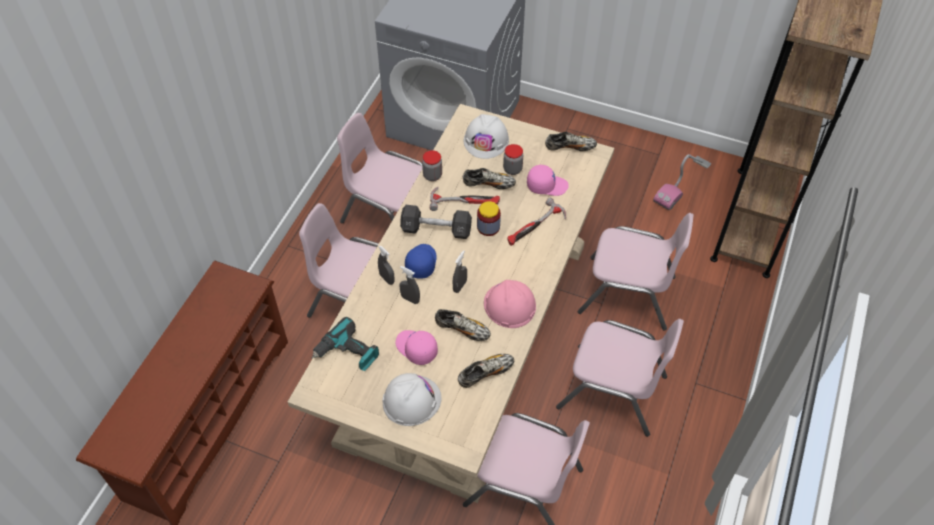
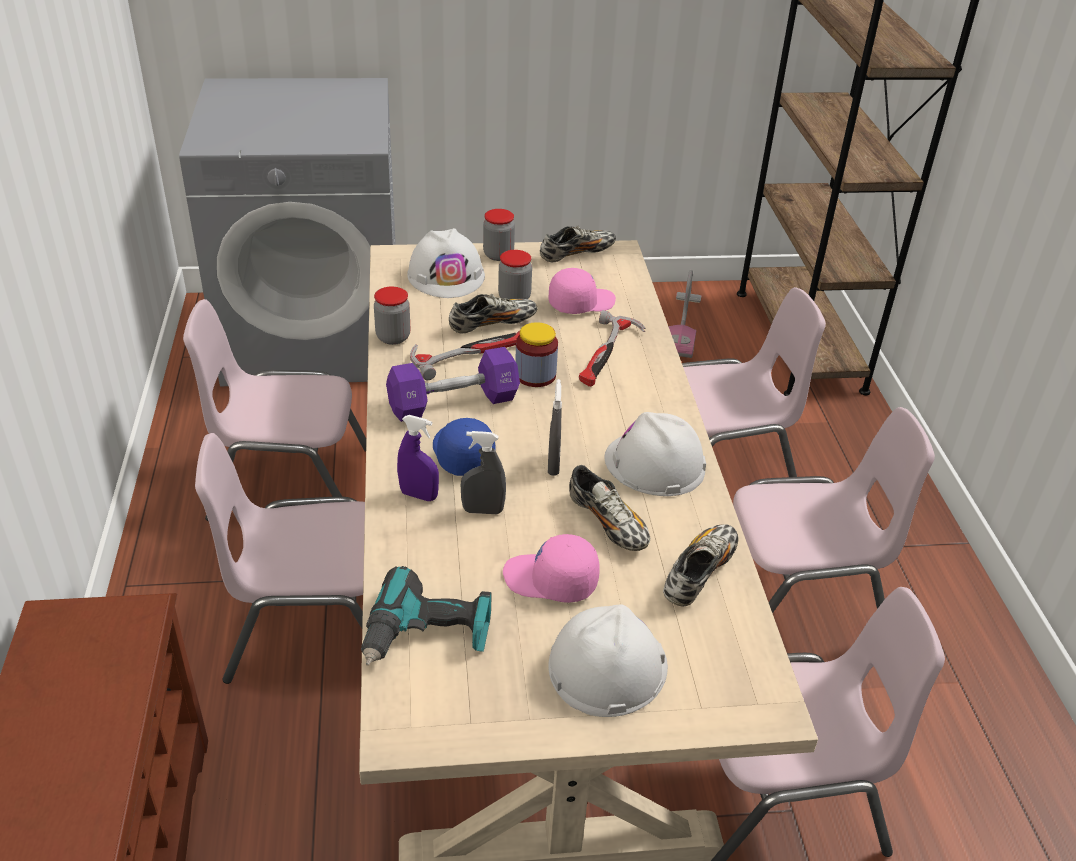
camera: 30 degrees left, 15 degrees down
(387, 279) = (418, 495): grey spray bottle -> purple spray bottle
(436, 229) = (453, 402): black dumbbell -> purple dumbbell
(462, 330) = (608, 524): shoe -> shoe turned 60 degrees clockwise
(509, 305) = (654, 464): pink hard hat -> white hard hat
(525, 134) = (498, 255): none -> jar

